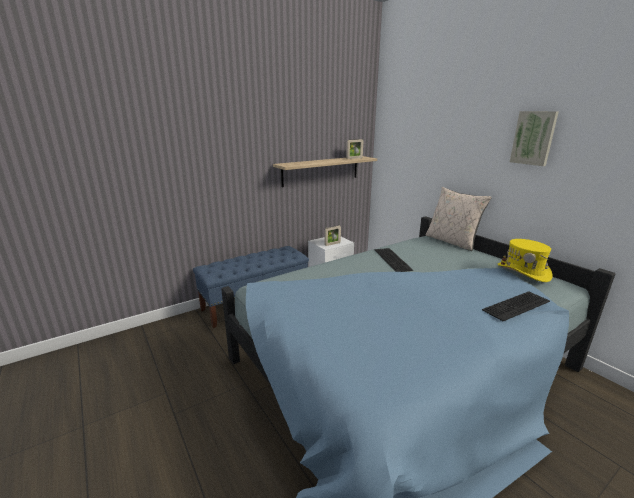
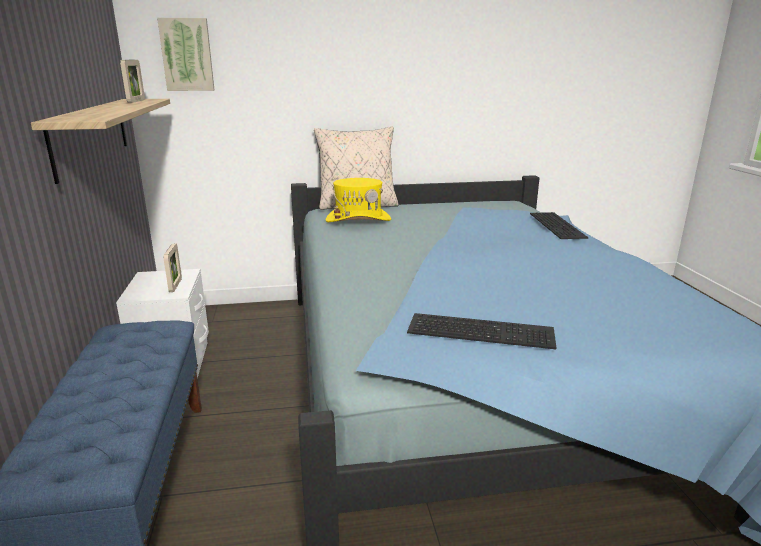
camera: 65 degrees left, 0 degrees up
(393, 259) = (378, 243): keyboard -> keyboard (482, 329)
(523, 272) = (481, 203): yellow hat -> yellow hat (358, 220)
(533, 138) = (431, 41): picture -> picture (187, 55)

